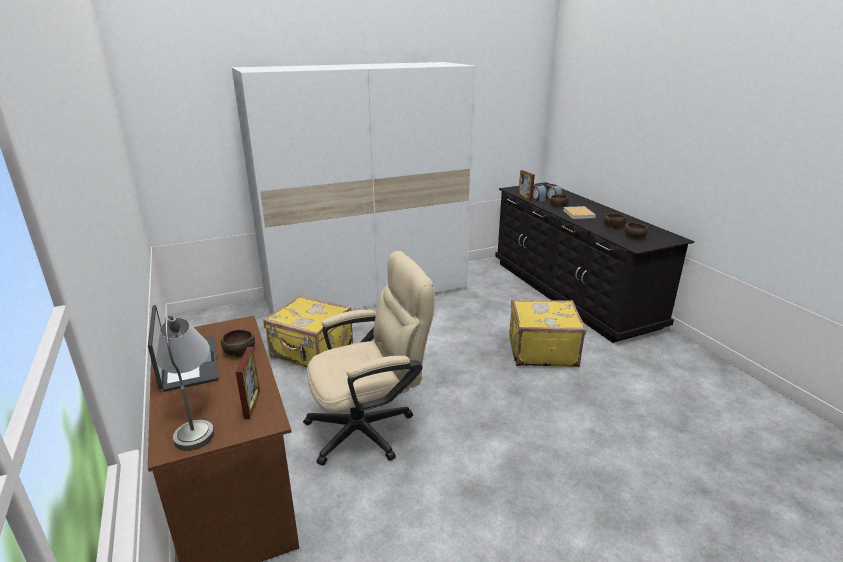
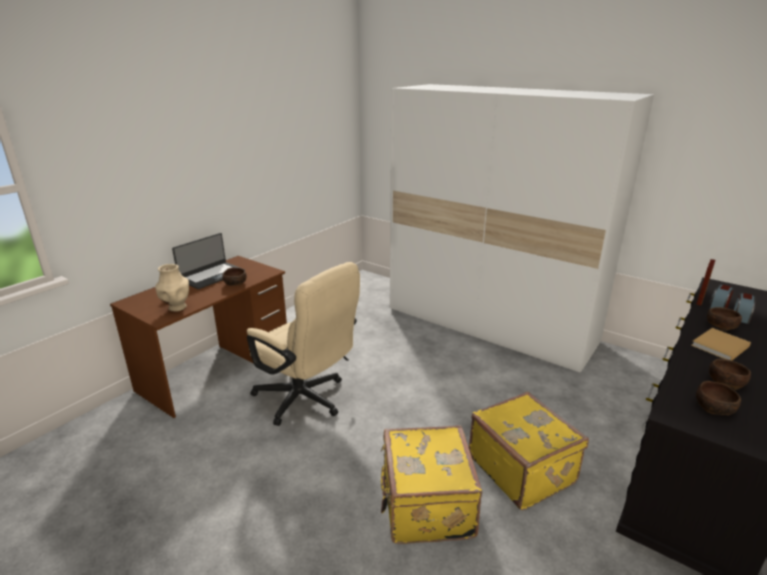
camera: 60 degrees right, 0 degrees up
(196, 420) = (155, 299): grey table lamp -> none
(252, 404) = (177, 308): picture frame -> beige vase
(312, 353) = (374, 337): yellow suitcase -> yellow suitcase (425, 505)

